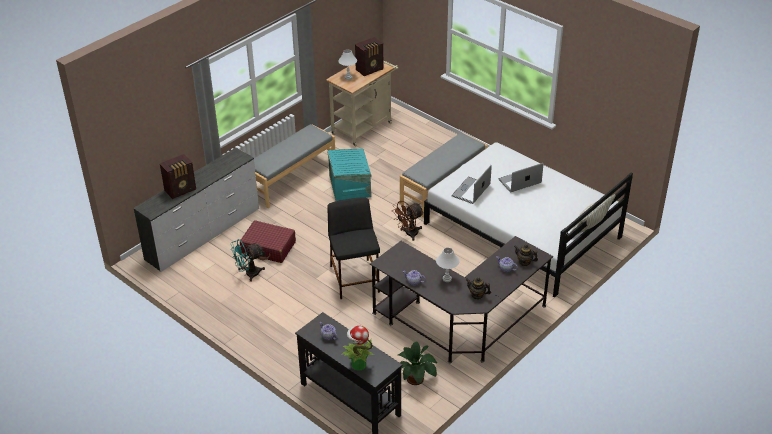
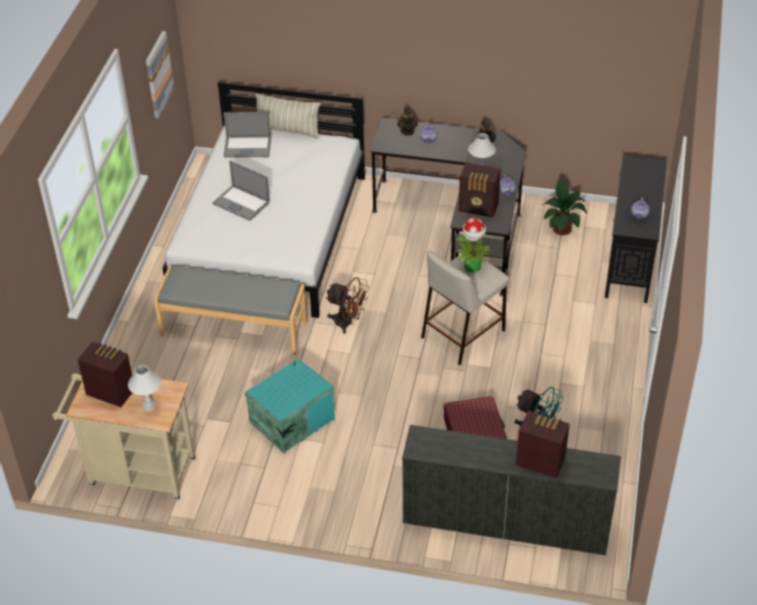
camera: 120 degrees left, 5 degrees up
(291, 179) = (319, 492): grey bench -> none
(355, 279) = (463, 333): black stool -> beige stool
(358, 365) = (652, 181): potted plant -> potted plant (473, 267)
(408, 261) = (479, 208): none -> radio
(471, 190) = (289, 234): laptop -> laptop (247, 147)
(610, 108) = (158, 74): none -> picture

